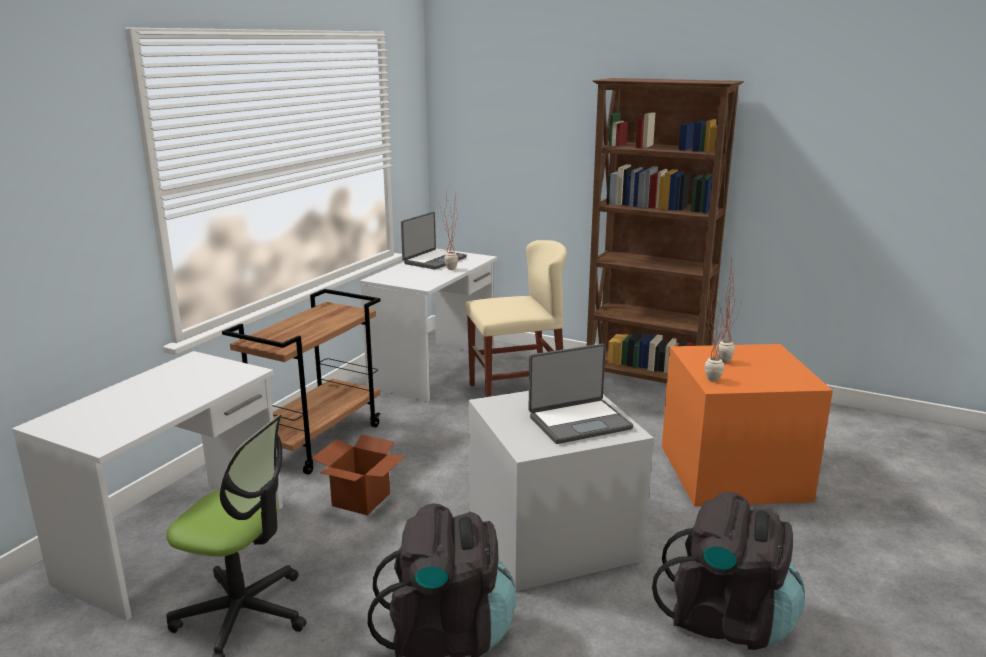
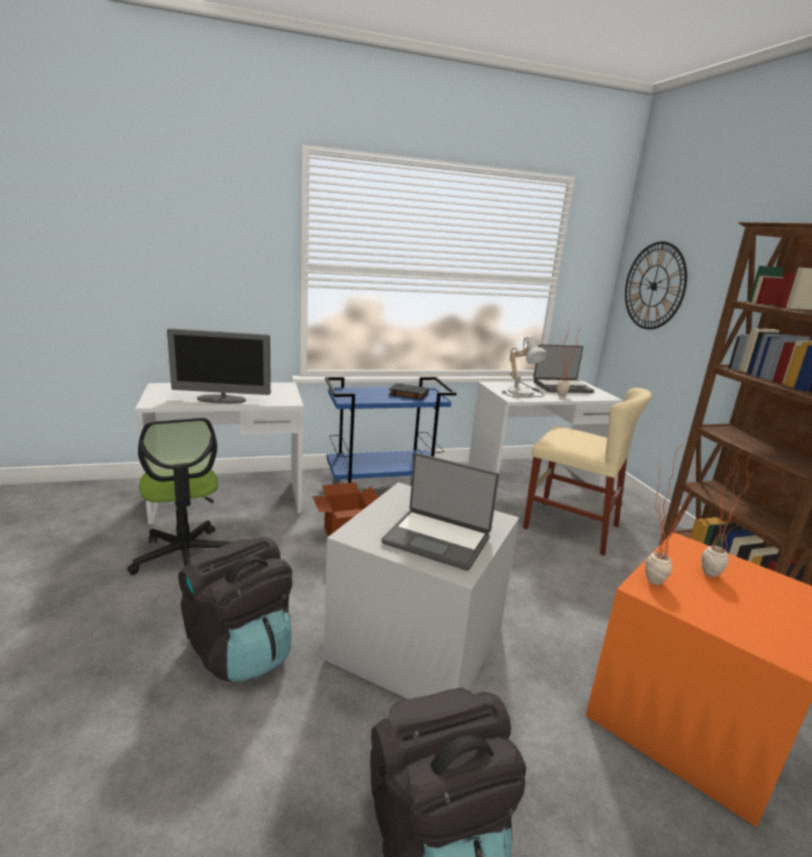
camera: 45 degrees right, 0 degrees up
(173, 402) = (222, 400): none -> monitor
(317, 440) = (383, 487): brown cart -> blue cart
(323, 318) = (408, 394): none -> black book
(419, 277) = (524, 392): none -> table lamp
(482, 137) = (654, 286): none -> wall clock

